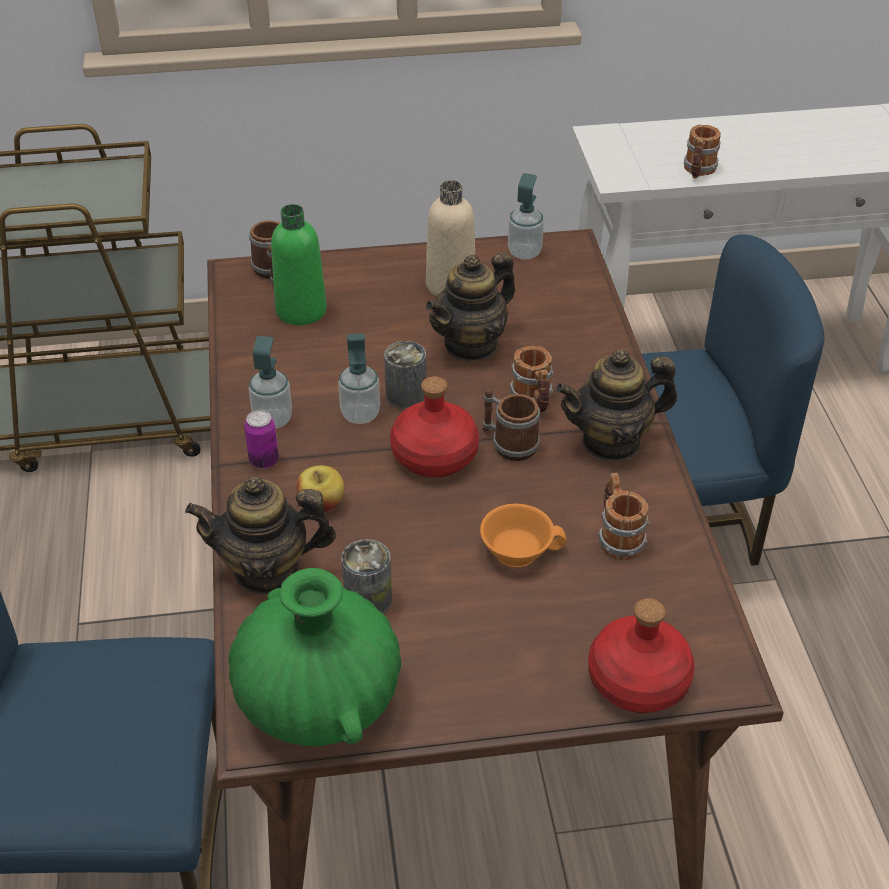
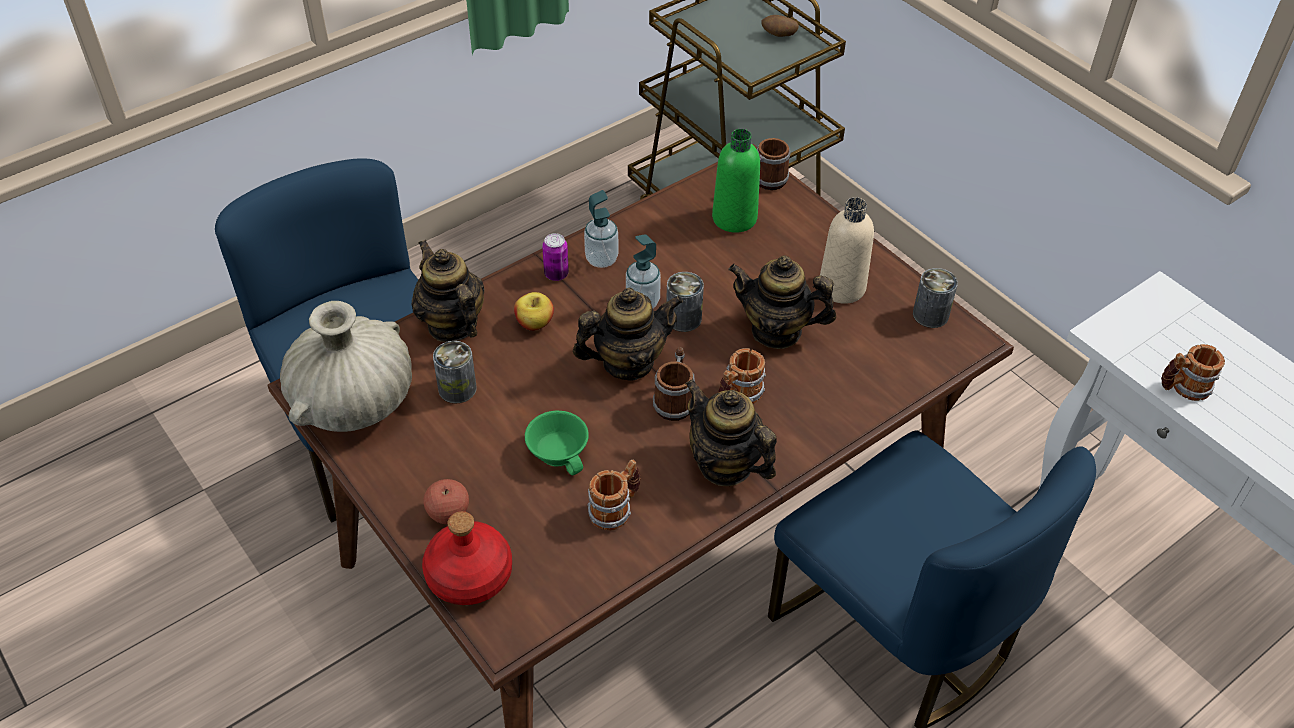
camera: 60 degrees right, 5 degrees up
(79, 179) = (778, 35): none -> potato
(319, 699) = (354, 402): green vase -> beige vase
(433, 456) = (628, 362): red bottle -> teapot
(518, 549) = (561, 452): orange cup -> green cup
(524, 252) = (930, 315): soap dispenser -> can
(544, 669) = (448, 514): none -> apple

